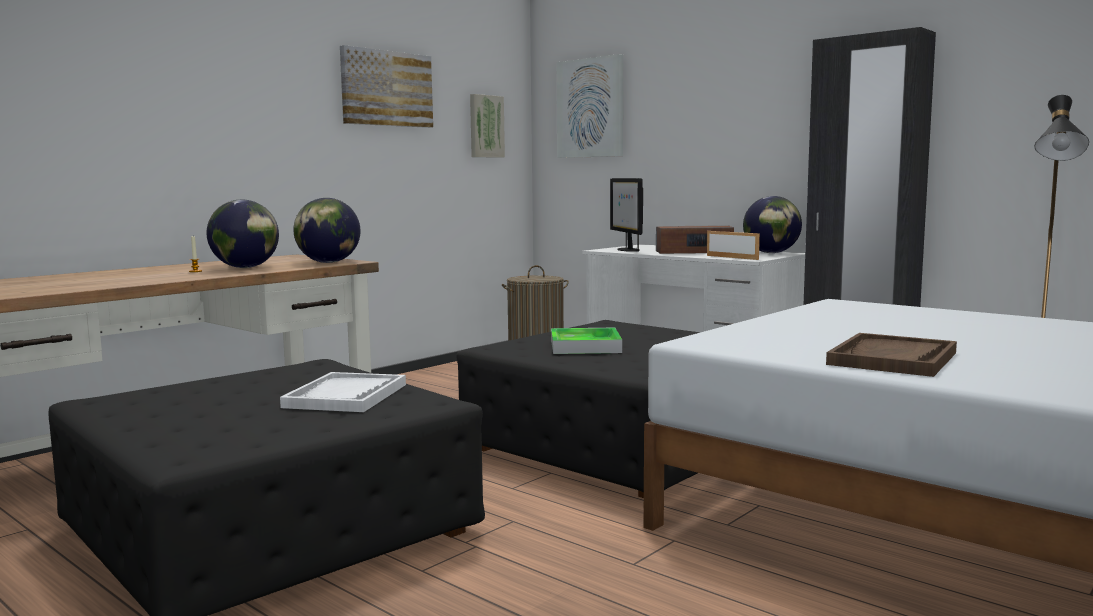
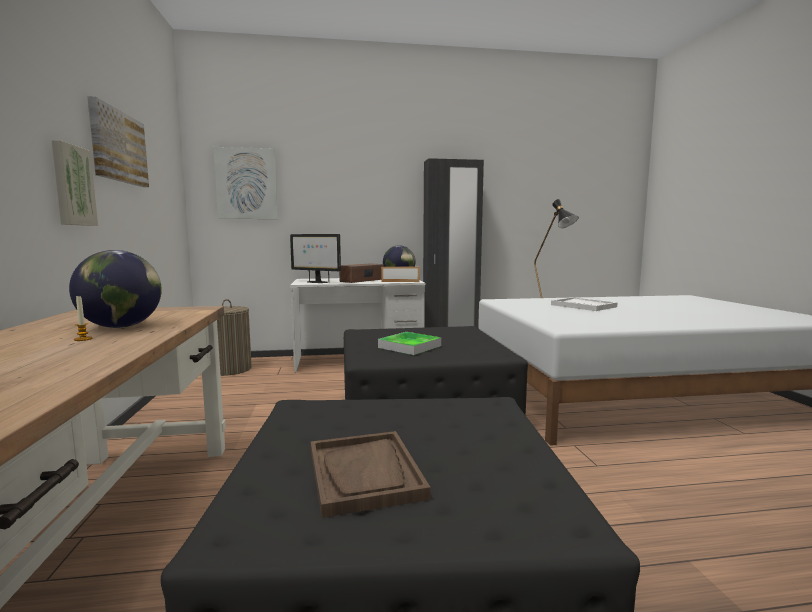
camera: 50 degrees left, 0 degrees up
(328, 262) = (181, 311): globe -> none
(346, 396) = (431, 420): white tray -> white tray (583, 306)
(485, 126) = (168, 190): picture -> picture (72, 185)
(893, 359) = (644, 321): brown tray -> brown tray (365, 473)

